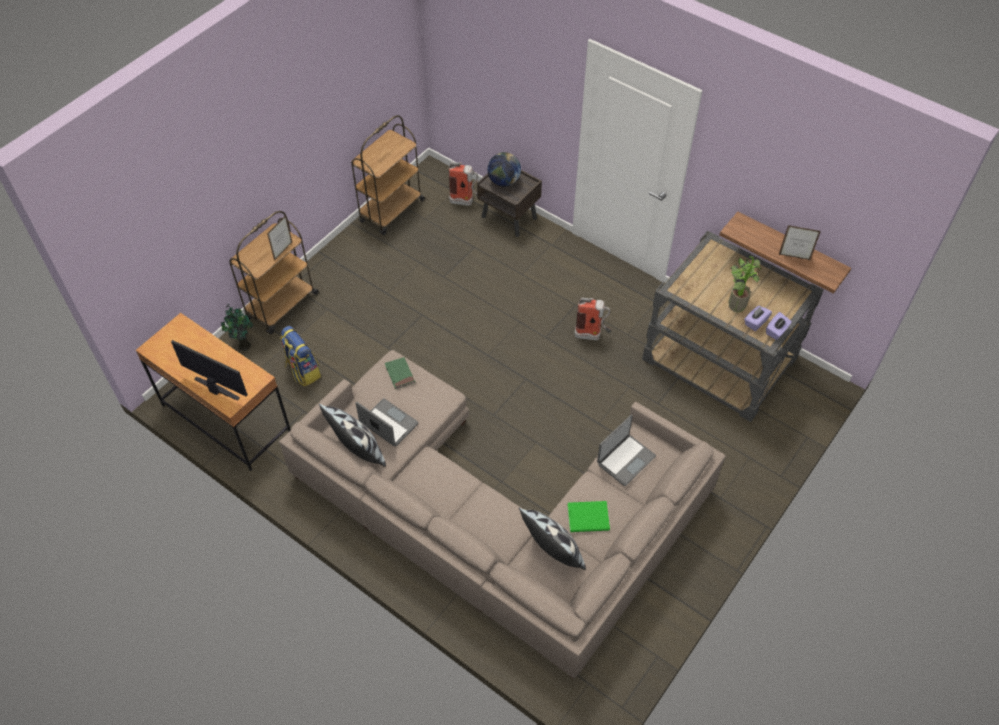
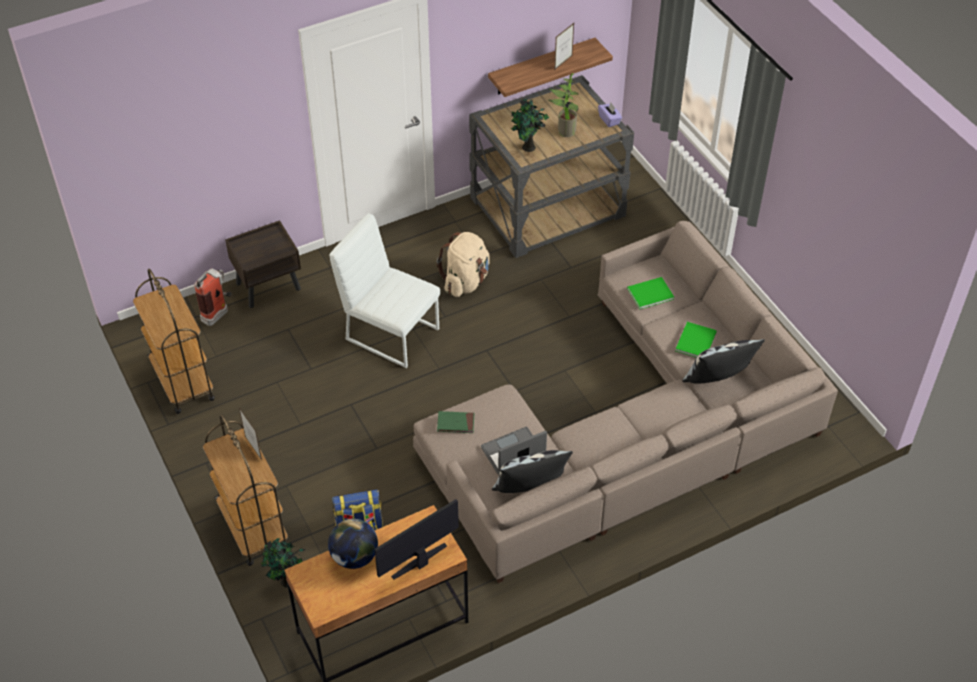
camera: 65 degrees left, 5 degrees down
(504, 181) = (256, 250): globe -> globe (354, 557)
(507, 309) = (390, 332): none -> white chair
(592, 336) = (466, 281): fire extinguisher -> beige backpack
(625, 459) = (648, 293): laptop -> green book
(694, 286) = (528, 148): none -> potted plant
(755, 322) = (592, 128): purple tissue box -> none

